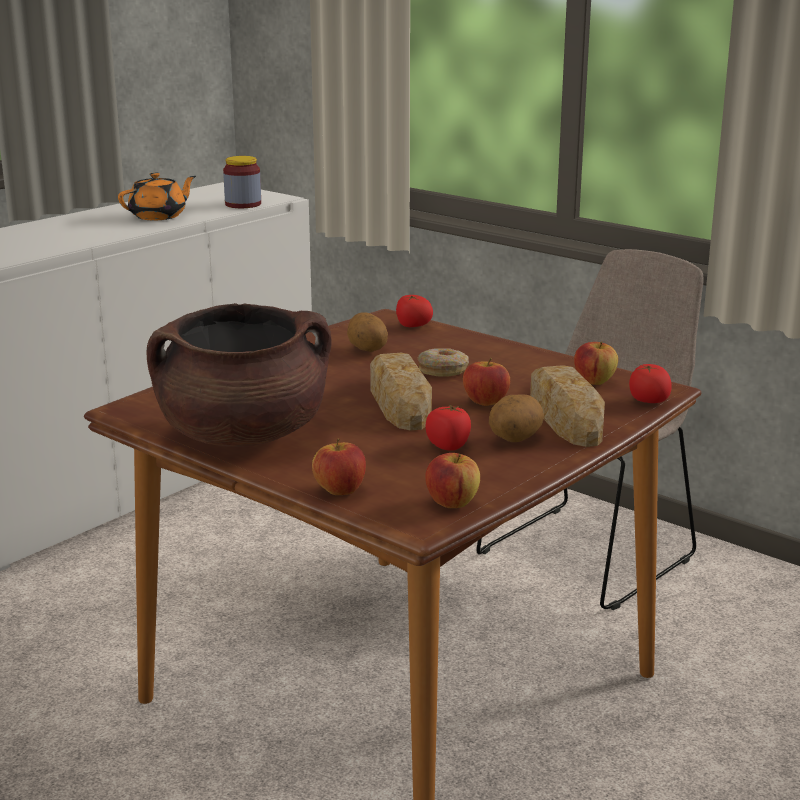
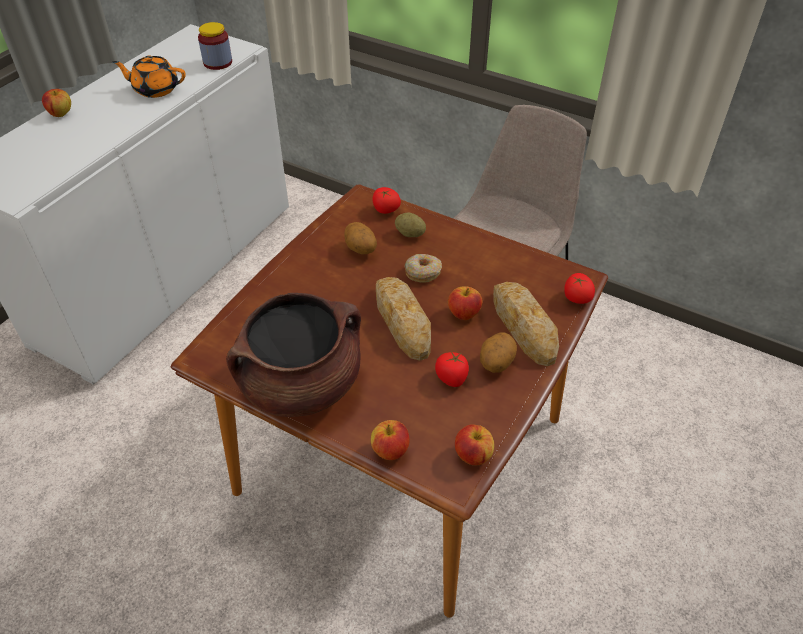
camera: 10 degrees left, 25 degrees up
(159, 216) = (155, 89): orange teapot -> orange teapot turned 120 degrees counterclockwise
(438, 344) = (410, 234): none -> potato
(594, 382) = (533, 275): apple -> apple (61, 113)

